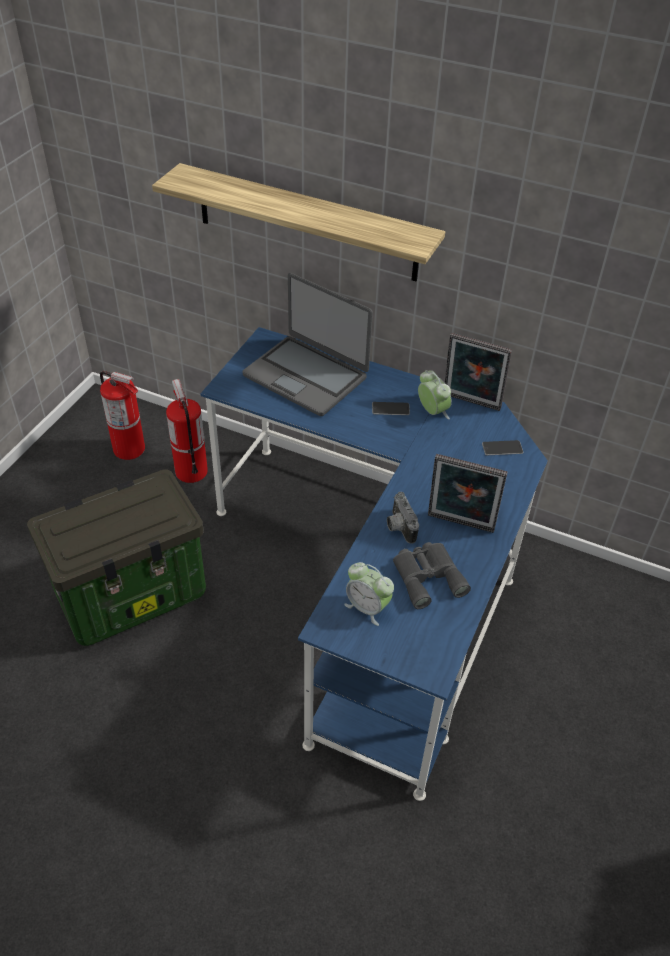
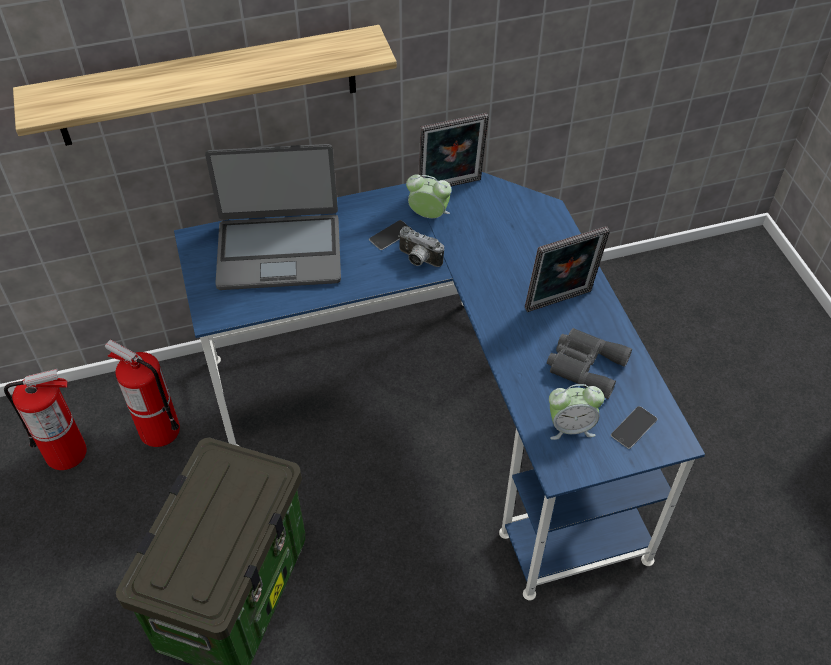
camera: 40 degrees left, 5 degrees up
(398, 527) = (517, 339): camera -> camera (418, 260)
(502, 448) = (518, 212): phone -> phone (634, 427)

